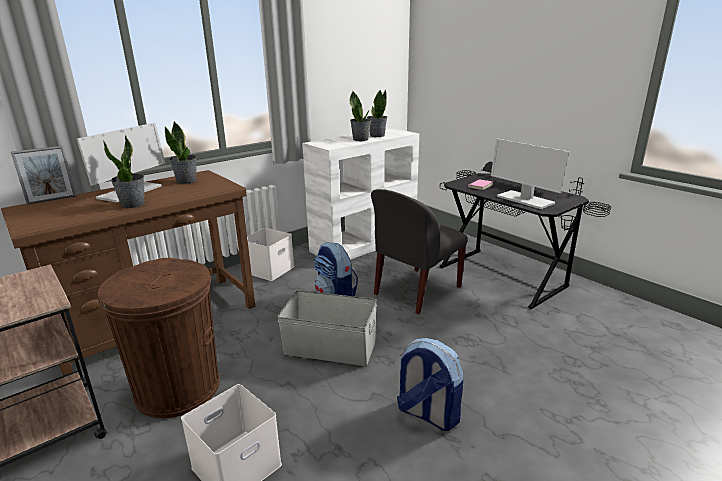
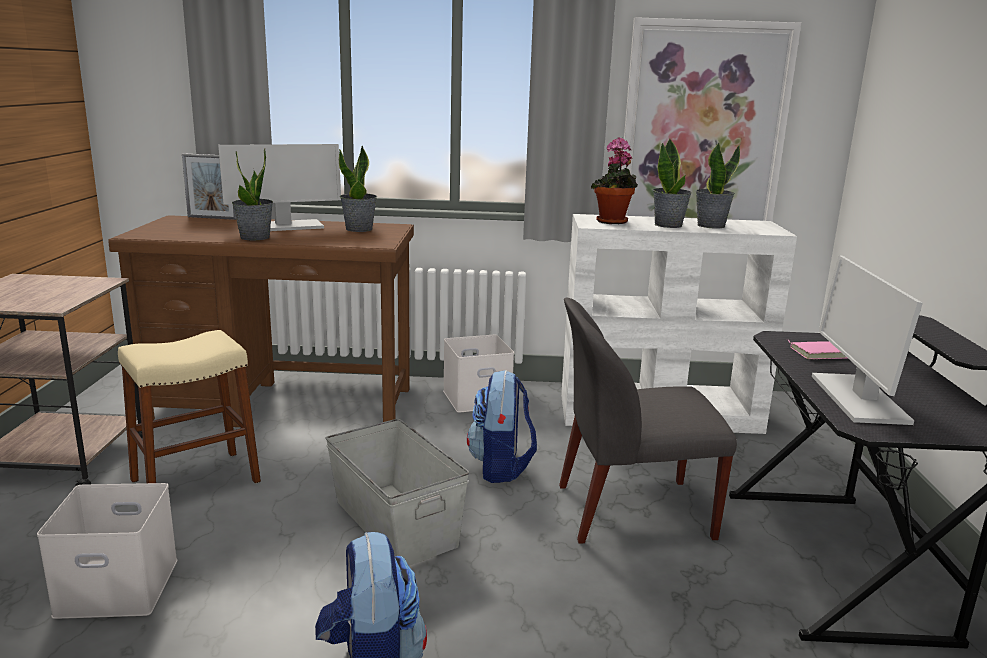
camera: 40 degrees right, 5 degrees down
(178, 389) = (195, 481): brown trash can -> beige stool
(334, 143) = (612, 222): none -> potted plant
(349, 83) = (703, 131): none -> picture

